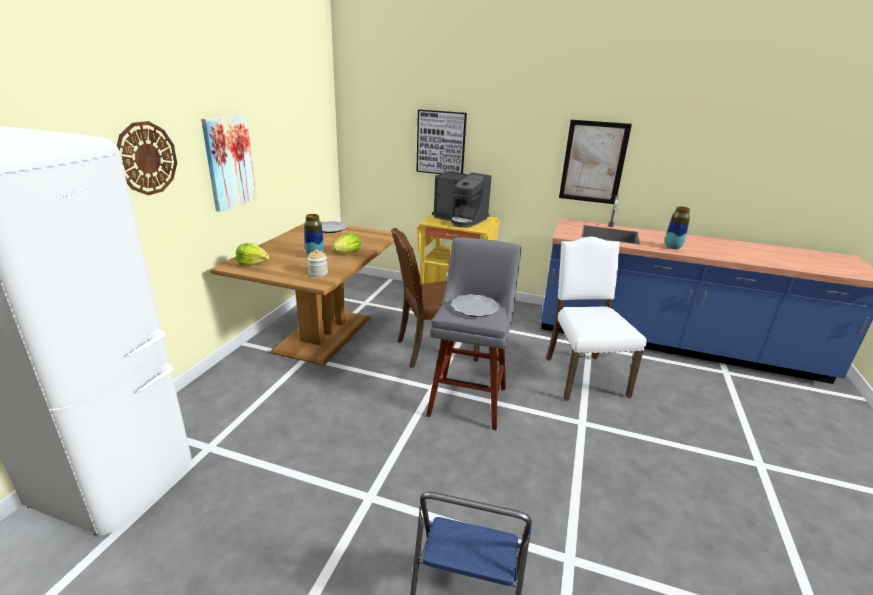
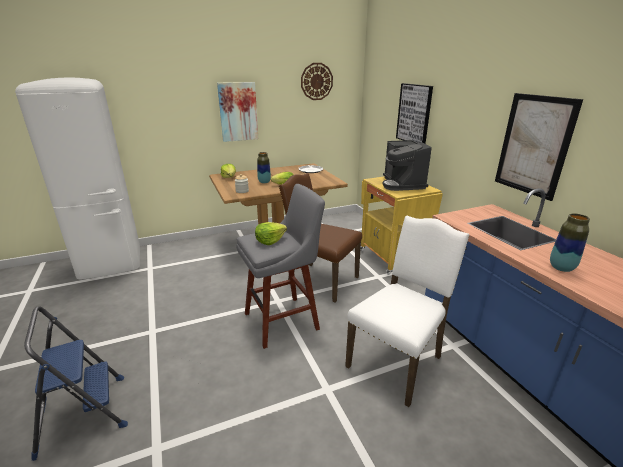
camera: 50 degrees right, 0 degrees up
(146, 158) = (172, 102): wall clock -> wall clock (316, 81)
(474, 308) = (270, 240): plate -> lettuce

